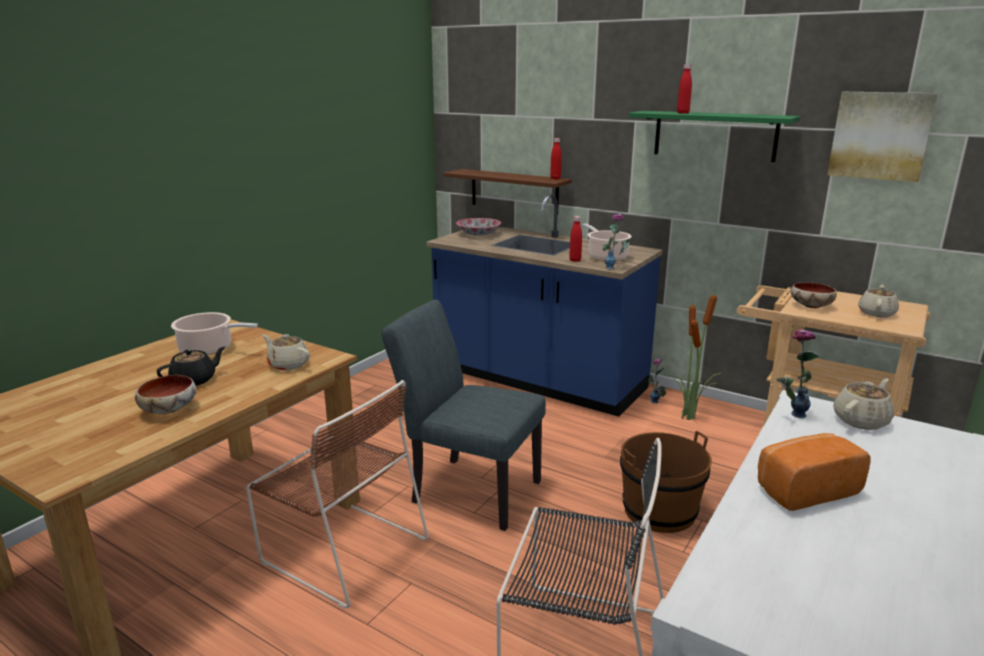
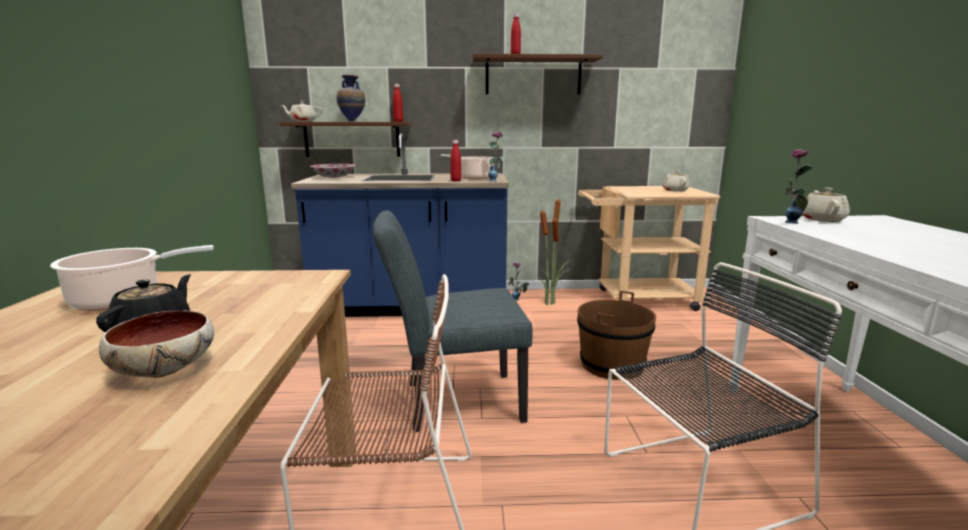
camera: 35 degrees left, 5 degrees down
(288, 364) = (278, 290): beige teapot -> beige teapot (302, 121)
(509, 176) = (353, 121): none -> vase
(714, 135) = (533, 76): green shelf -> brown shelf
(803, 489) = (906, 249): bread -> none
(810, 306) = (636, 192): bowl -> none
(880, 135) = (647, 70): picture -> none

